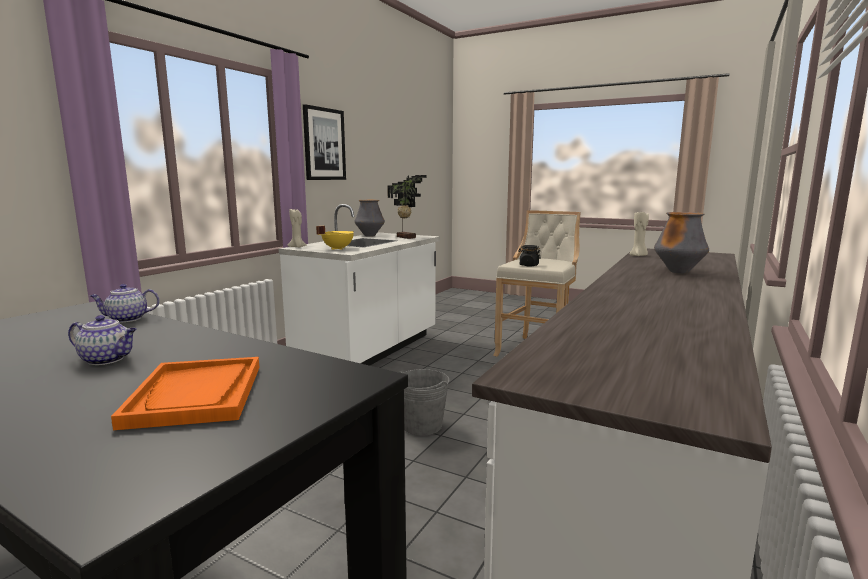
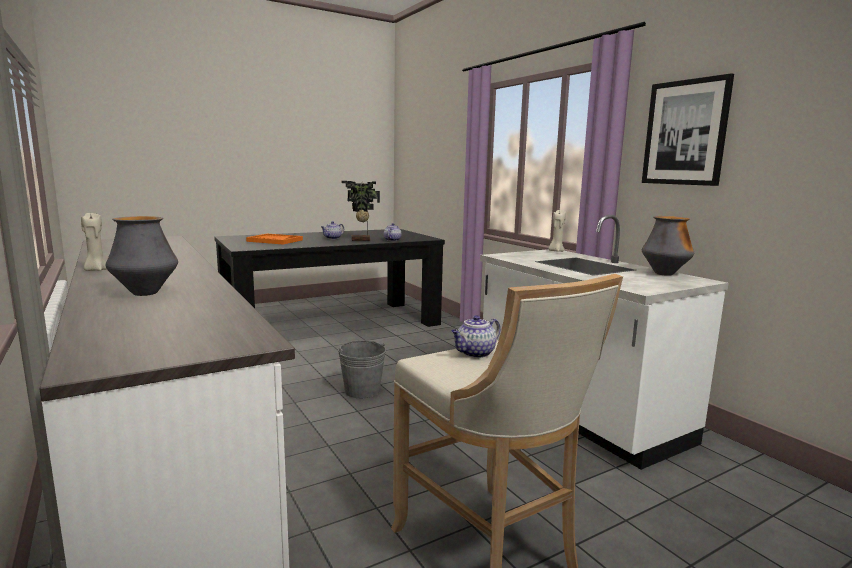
camera: 120 degrees right, 0 degrees up
(337, 248) = (530, 256): yellow cooking pot -> none
(407, 237) = (631, 281): potted plant -> potted plant (361, 240)
(529, 265) = (475, 353): black jar -> teapot
(638, 256) = (236, 315): beige candle -> beige candle (96, 270)

